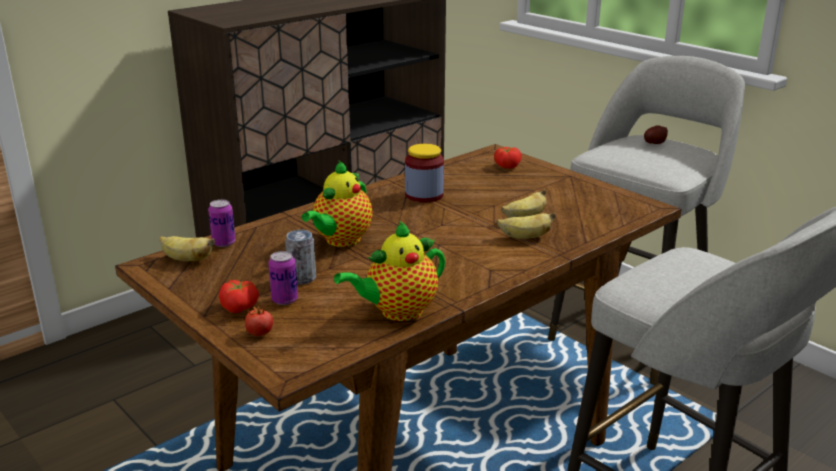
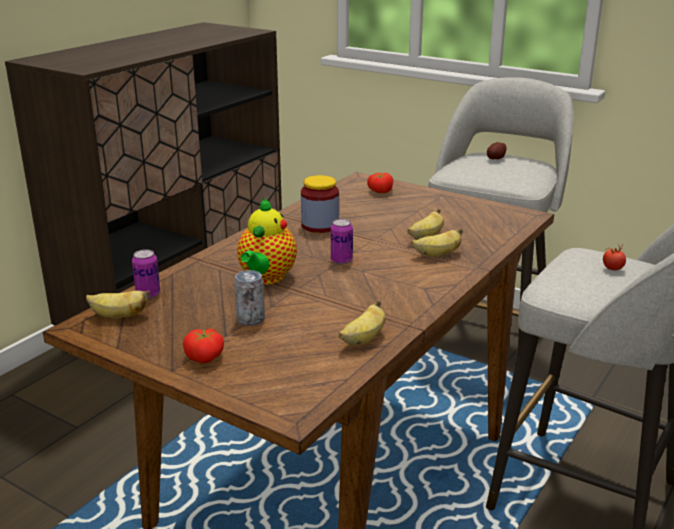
camera: 15 degrees left, 0 degrees up
(260, 333) = (241, 379): tomato -> tomato (612, 268)
(284, 300) = (246, 343): can -> can (341, 260)
(397, 312) = (363, 339): teapot -> banana

